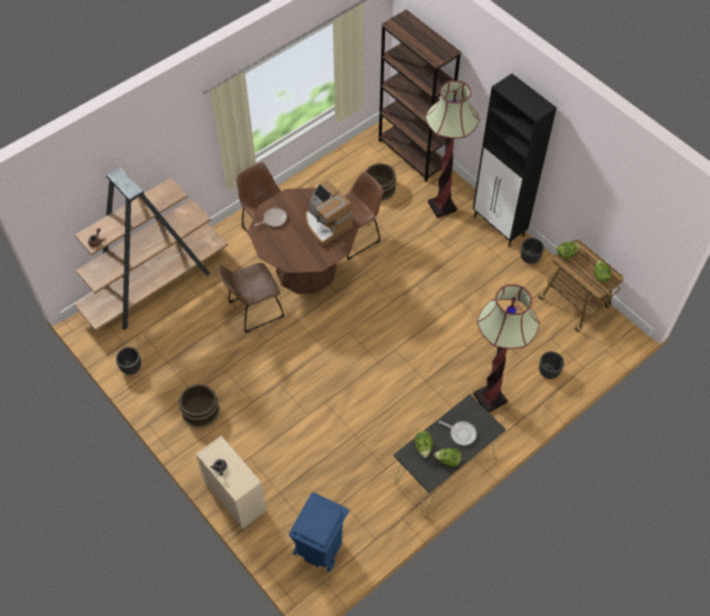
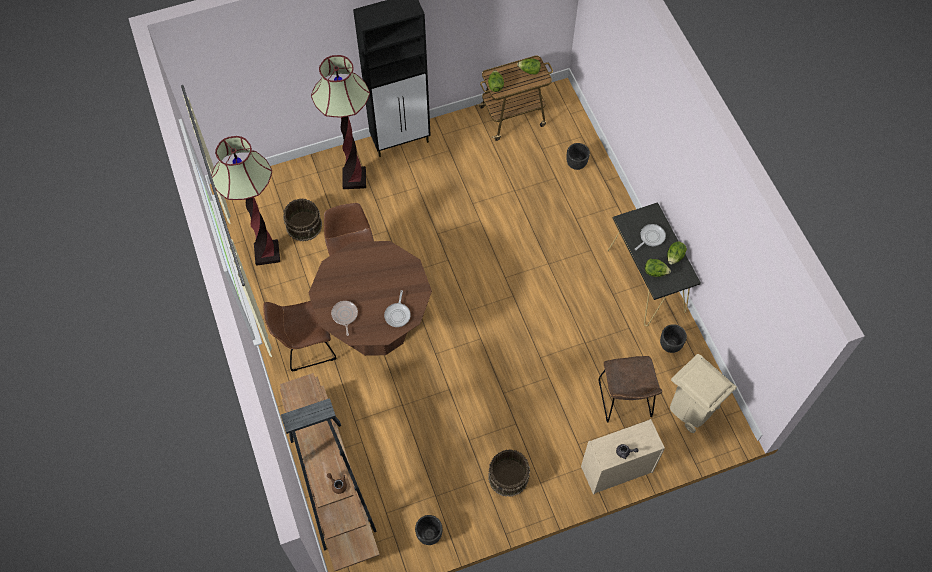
camera: 70 degrees left, 5 degrees up
(253, 311) = (406, 391): brown chair -> brown chair (625, 402)
(289, 254) = (398, 314): none -> frying pan
(320, 547) = (691, 409): blue trash can -> beige trash can
(326, 224) = (373, 268): coffee machine -> none
(412, 154) = (274, 180): brown bookcase -> none
(490, 398) = (586, 219): floor lamp -> floor lamp (267, 253)
(529, 258) = (449, 131): black planter -> black planter (670, 345)

